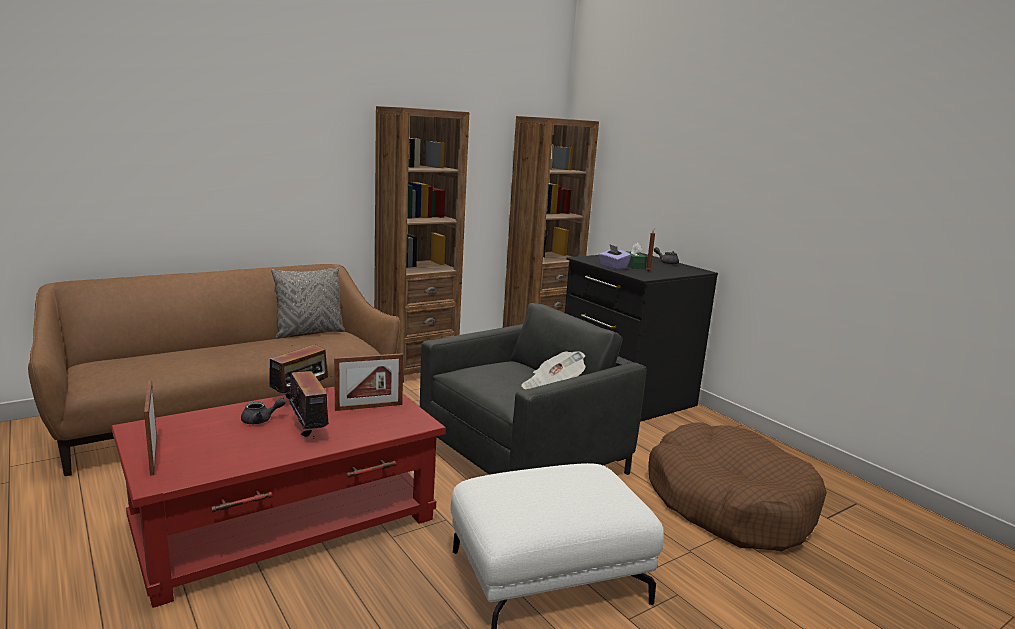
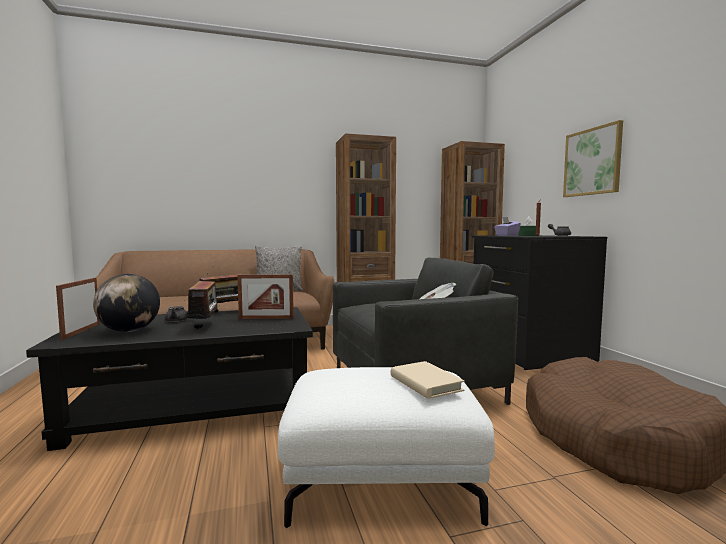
camera: 20 degrees right, 10 degrees down
(221, 449) = (129, 331): none -> globe
(288, 523) = (195, 408): red coffee table -> black coffee table
(597, 490) = (425, 383): none -> beige book
(708, 181) = (592, 162): none -> picture

